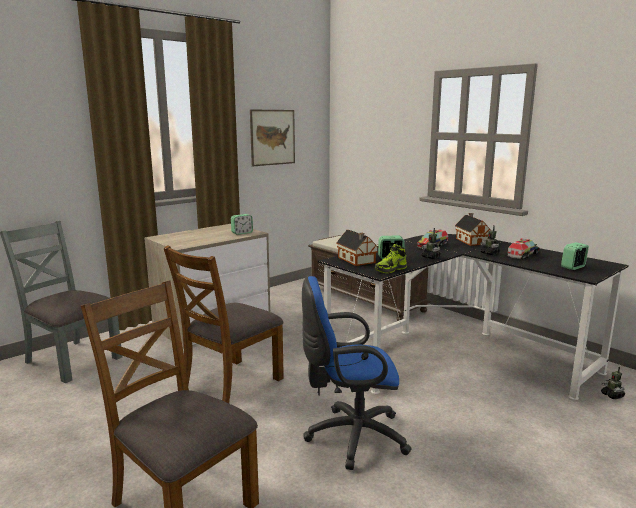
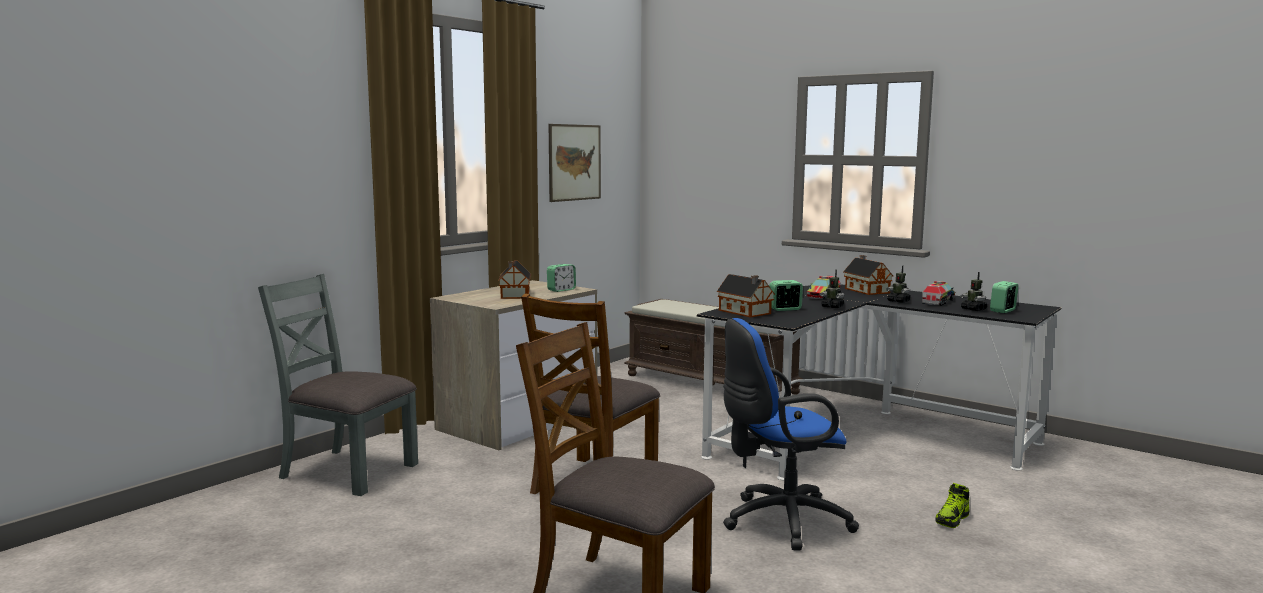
camera: 10 degrees left, 5 degrees down
(204, 237) = (514, 295): none -> toy house
(390, 269) = (796, 319): shoe -> shoe (952, 519)
(612, 395) = (1058, 463): toy robot -> toy robot (973, 309)

